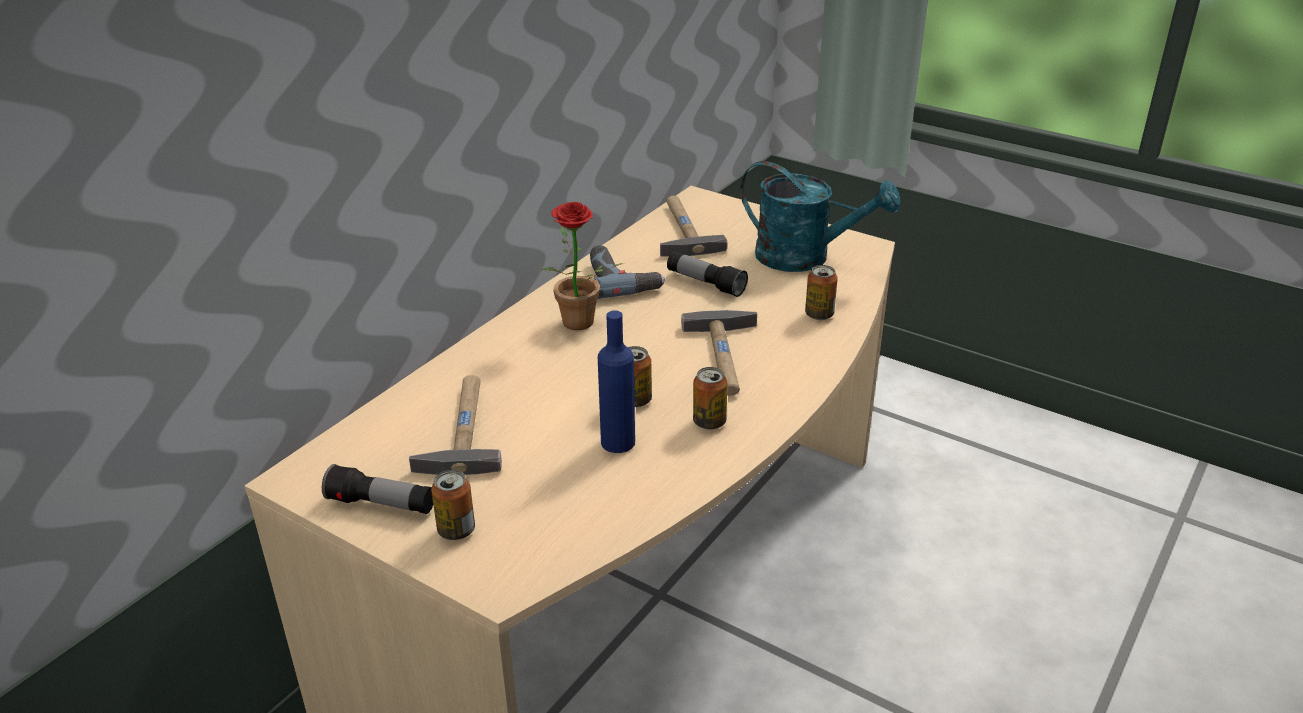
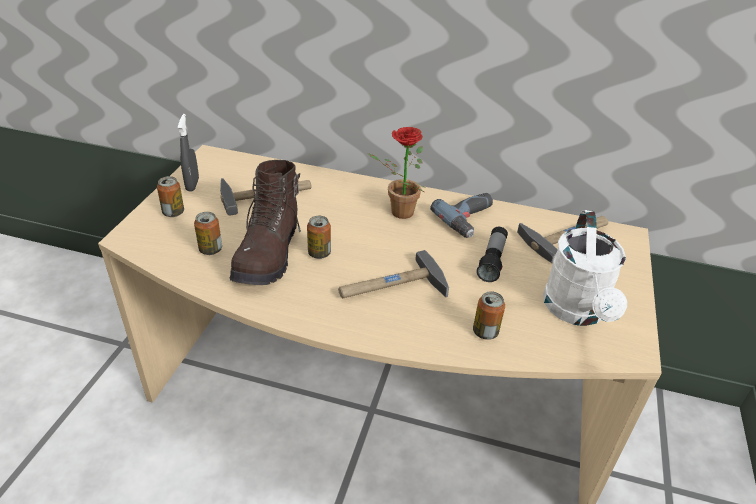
camera: 70 degrees right, 5 degrees up
(381, 504) = (192, 185): flashlight -> grey spray bottle
(618, 442) = (269, 254): blue bottle -> brown boot
(709, 422) = (305, 291): can -> can (210, 249)
(805, 258) = (577, 312): turquoise watering can -> white watering can

